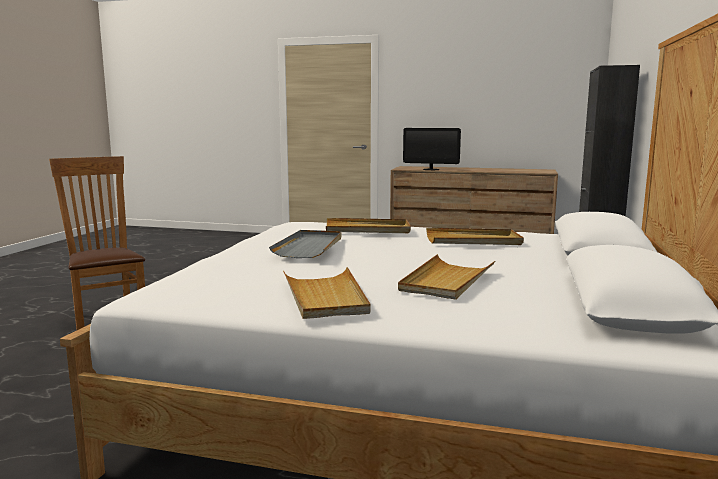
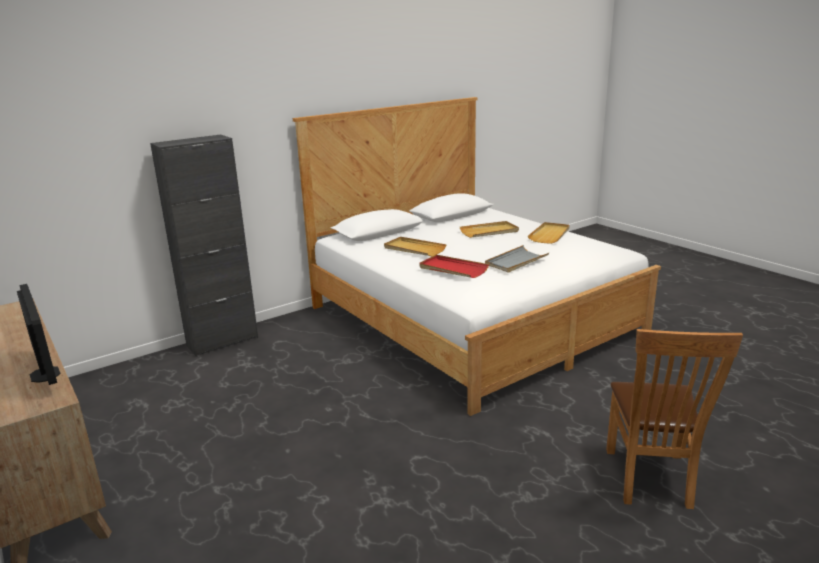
camera: 140 degrees left, 10 degrees up
(367, 229) = (453, 269): beige tray -> red tray

